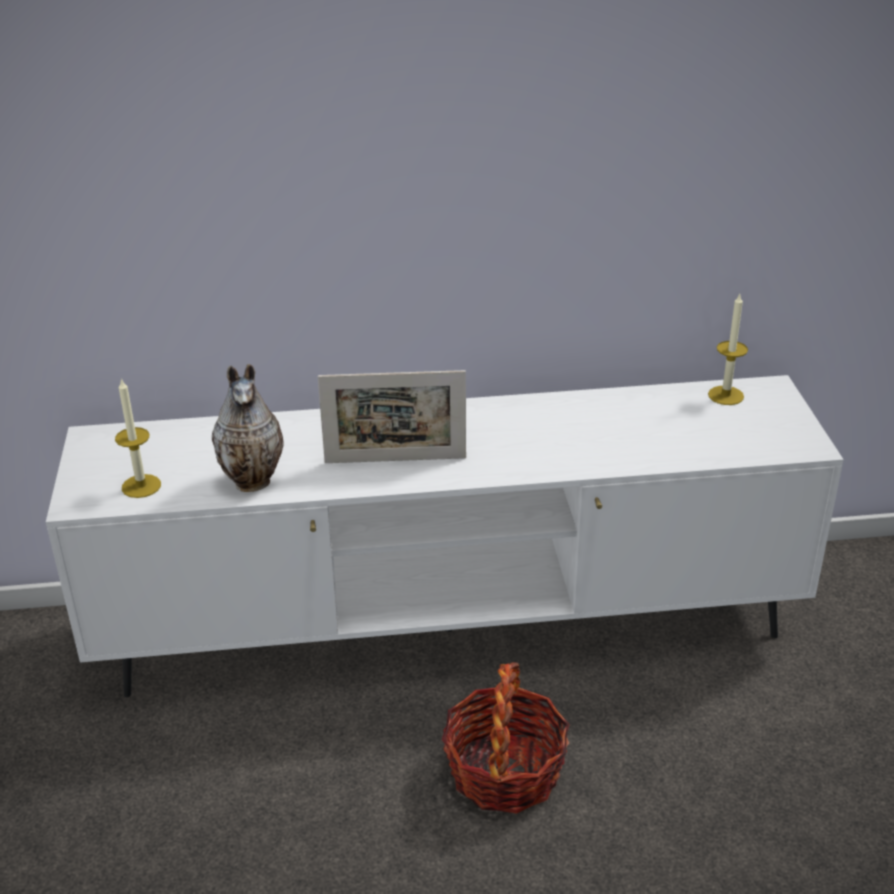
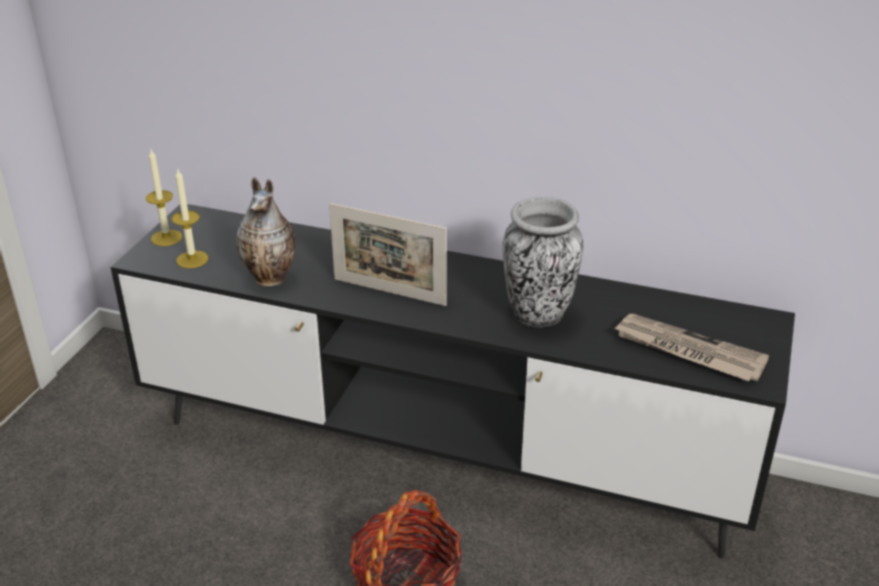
camera: 25 degrees right, 0 degrees up
(449, 630) = (440, 454): white tv stand -> black tv stand
(563, 441) = (538, 315): none -> vase
(725, 395) = (718, 315): candle -> candle (166, 238)
(726, 436) = (687, 351): none -> newspaper

